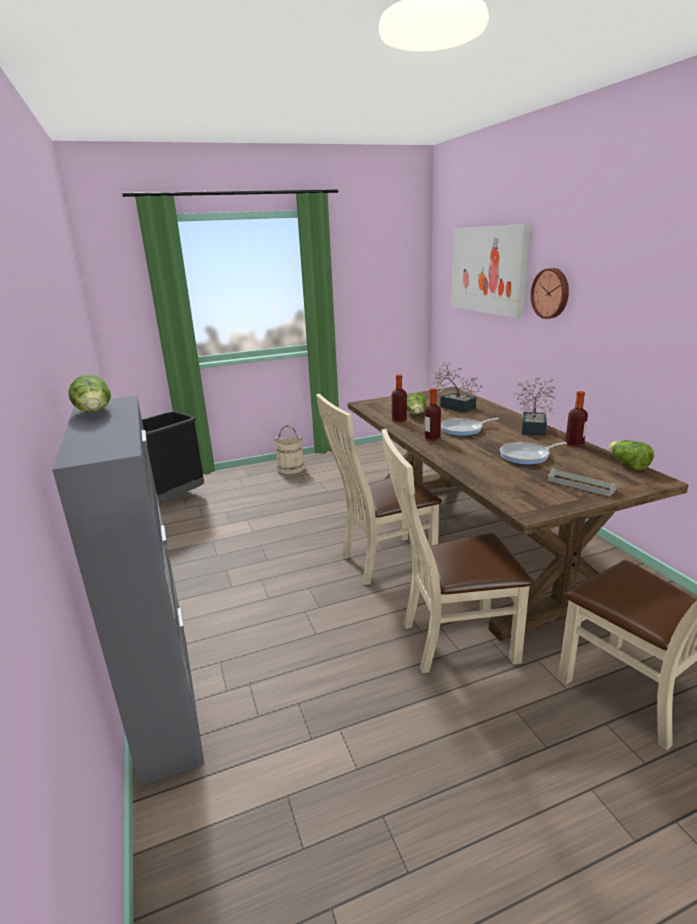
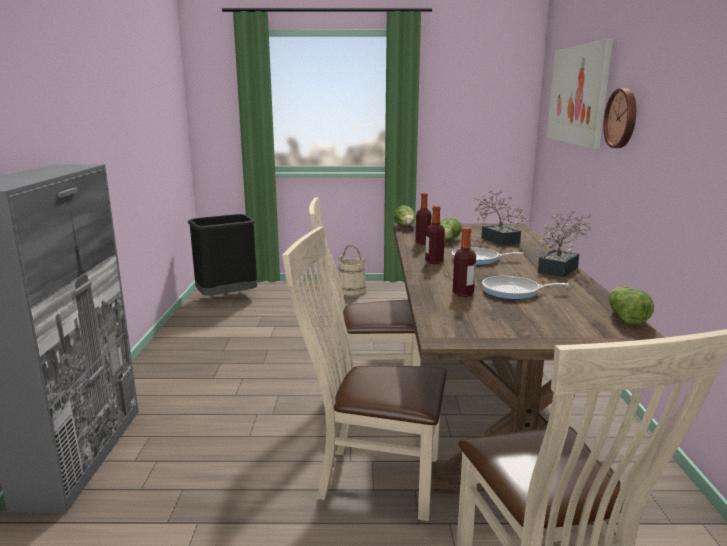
camera: 20 degrees right, 5 degrees down
(95, 412) = (48, 169): lettuce -> lettuce (405, 226)
(574, 444) = (586, 290): bottle -> bottle (463, 293)
(581, 485) = (538, 326): grey tray -> none

